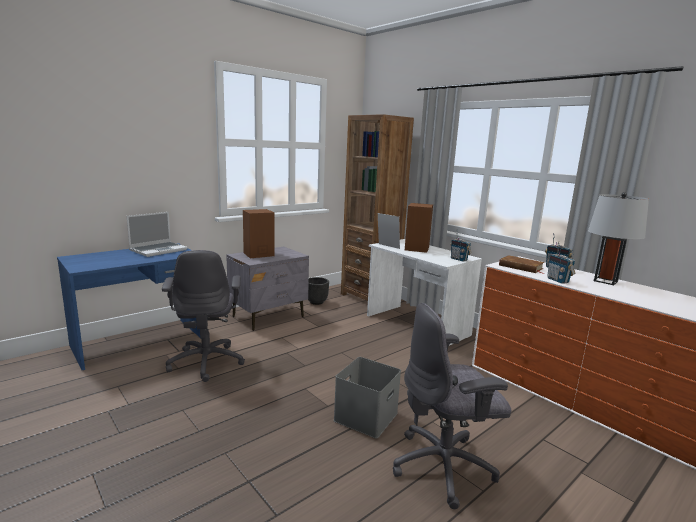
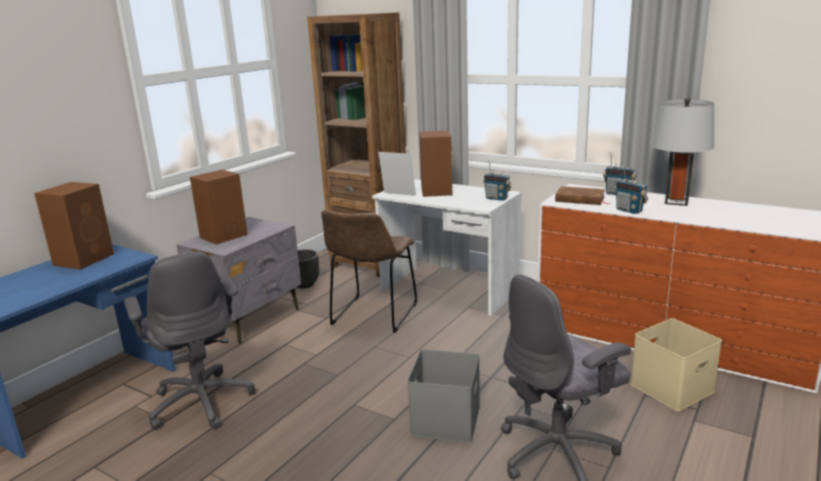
camera: 15 degrees left, 5 degrees up
(159, 250) = (85, 259): laptop -> brown speaker
(351, 332) = (373, 316): none -> brown chair
(570, 440) = (672, 389): none -> beige storage box

